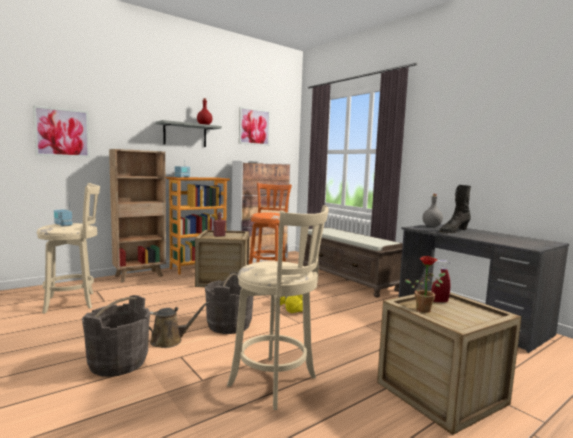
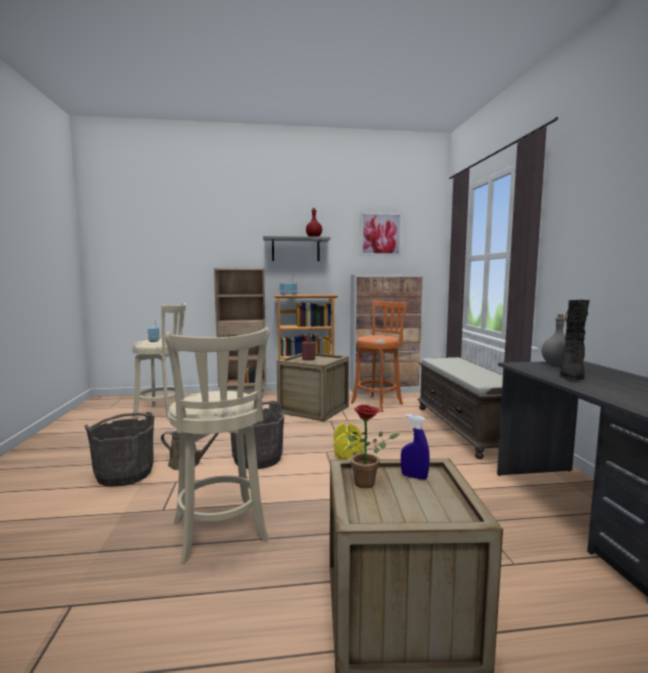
camera: 30 degrees right, 0 degrees up
(62, 132) = (177, 255): picture -> none
(439, 301) = (414, 477): red spray bottle -> blue spray bottle
(453, 232) = (571, 375): black boot -> black boot turned 60 degrees counterclockwise

